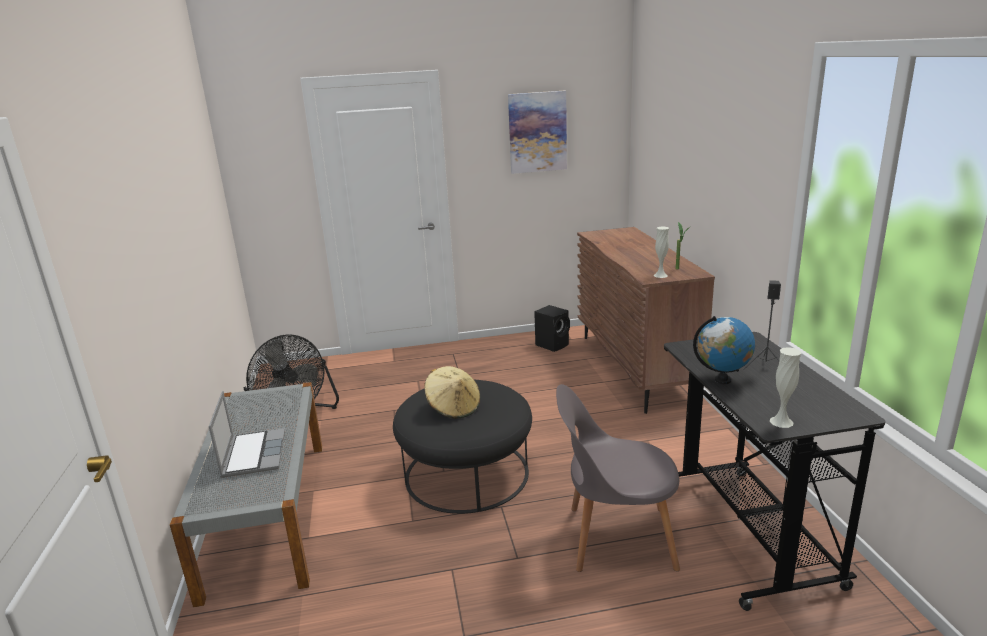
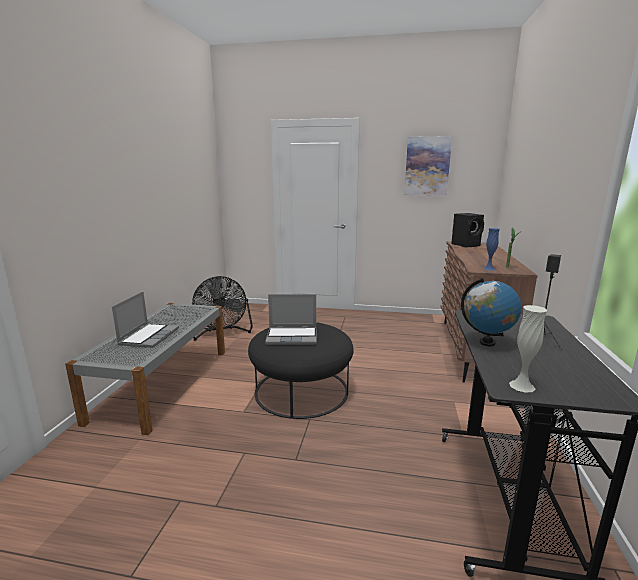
camera: 20 degrees right, 5 degrees down
(453, 408) = (292, 336): beige hat -> laptop
(553, 345) = (418, 323): black speaker -> black speaker (466, 245)
(615, 538) = (382, 468): grey chair -> none
(660, 275) = (489, 269): white vase -> blue vase

